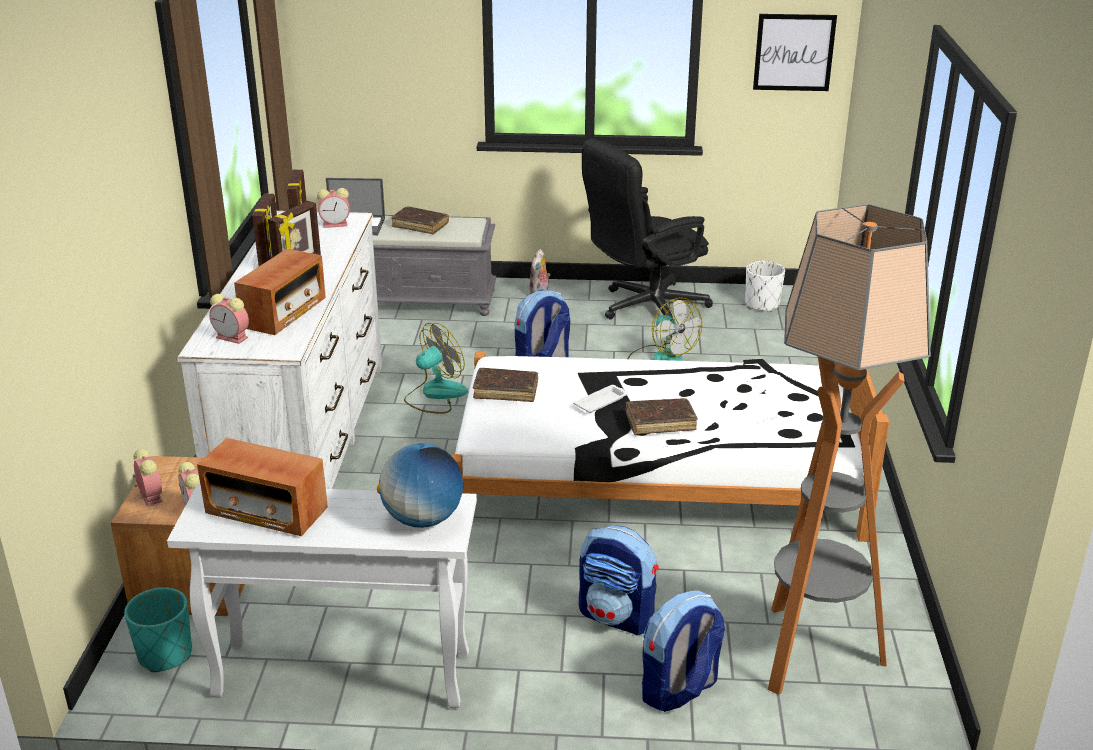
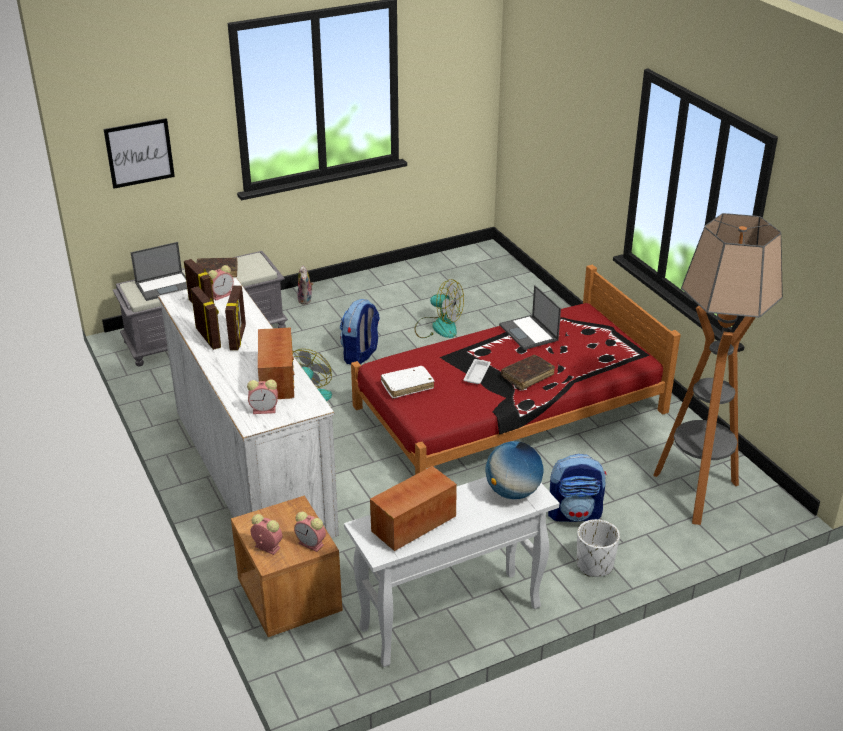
camera: 30 degrees left, 5 degrees up
(165, 654) = (321, 655): turquoise planter -> none
(266, 512) = (413, 524): radio -> radio turned 150 degrees clockwise
(506, 391) = (407, 386): brown book -> white book
(644, 308) = (390, 290): black office chair -> none
(657, 471) = (510, 409): white bed -> red bed
(679, 690) = (648, 544): backpack -> none
(715, 377) = (529, 333): none -> laptop
(762, 305) = (465, 265): white planter -> white planter (595, 565)
(794, 52) = (461, 77): picture -> picture (139, 153)

